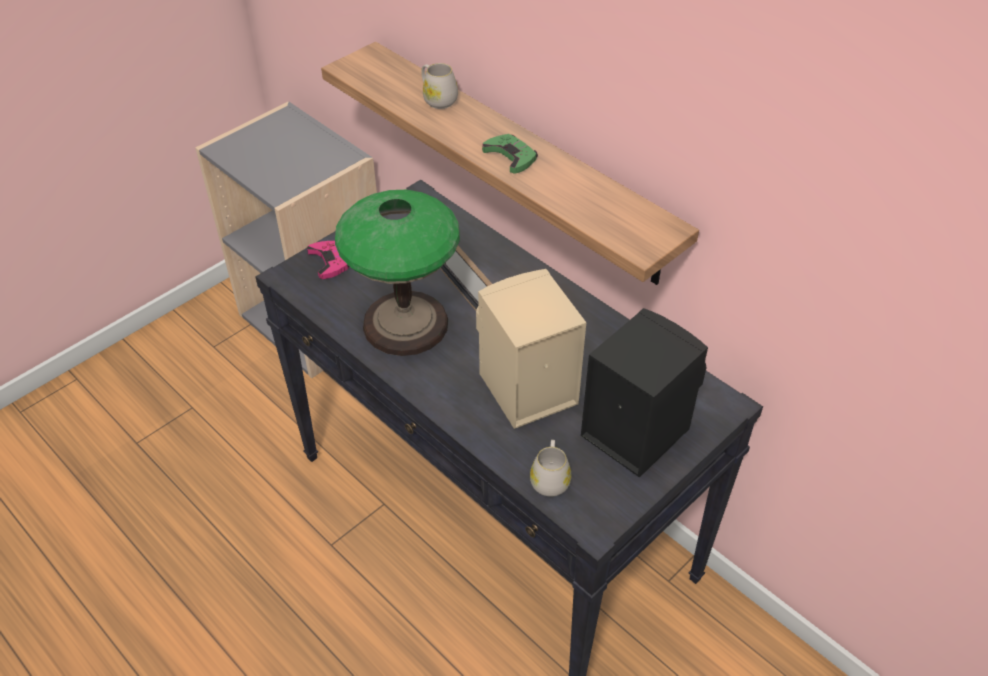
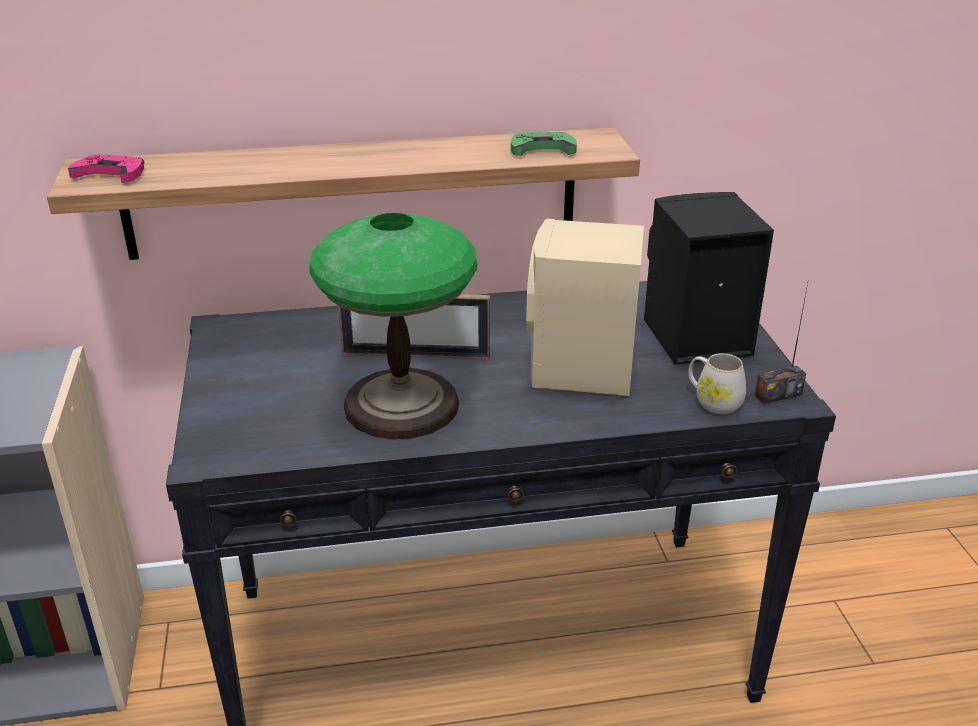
camera: 55 degrees left, 15 degrees down
(329, 262) = (228, 419): pink game controller -> pink game controller (110, 174)
(437, 99) = (236, 160): white mug -> none
(511, 156) = (392, 158): green game controller -> green game controller (542, 149)
(594, 514) = (778, 395): none -> radio

